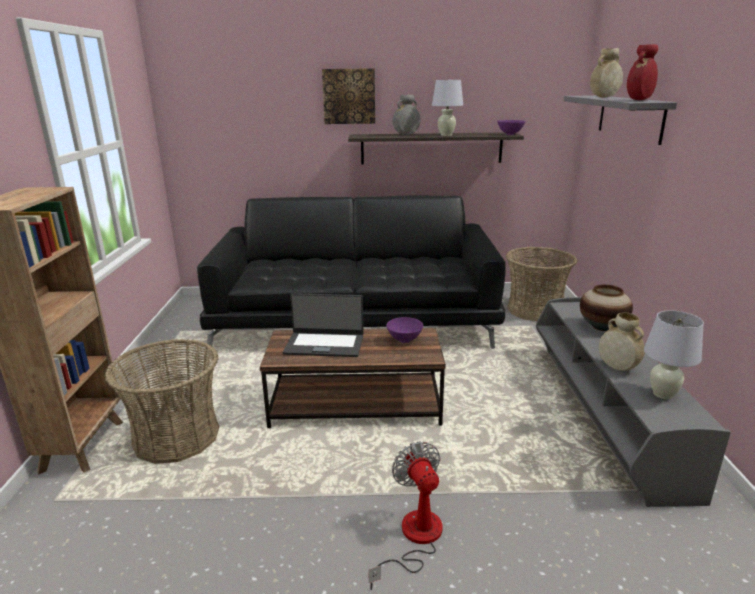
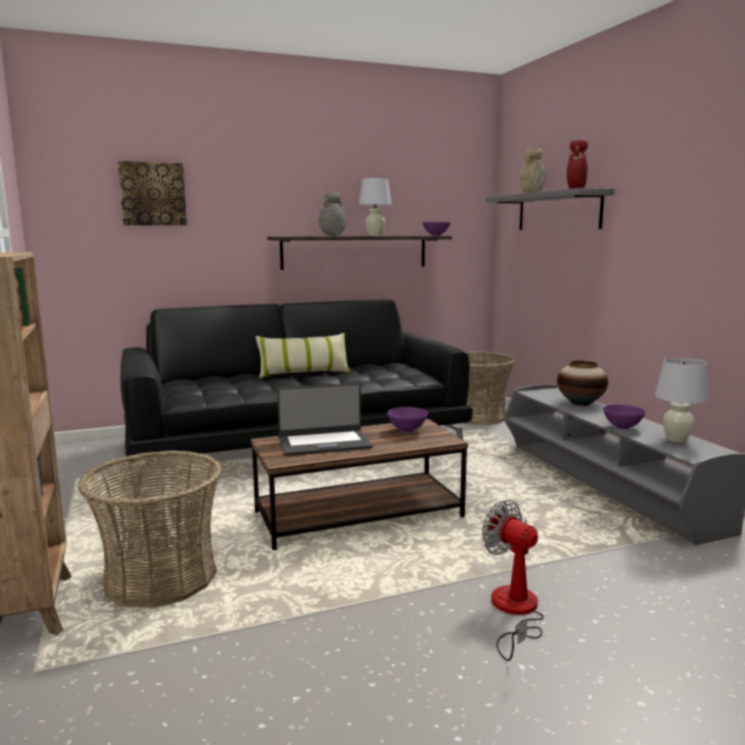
camera: 20 degrees left, 10 degrees down
(349, 96) = (266, 195): picture -> picture (153, 194)
(362, 262) = (304, 373): none -> pillow
(617, 367) = (622, 427): beige vase -> purple bowl

